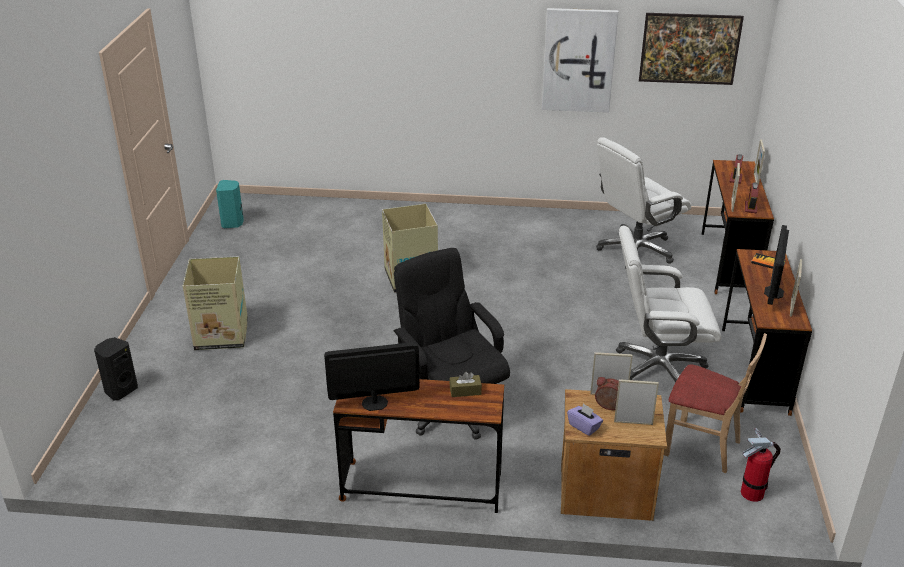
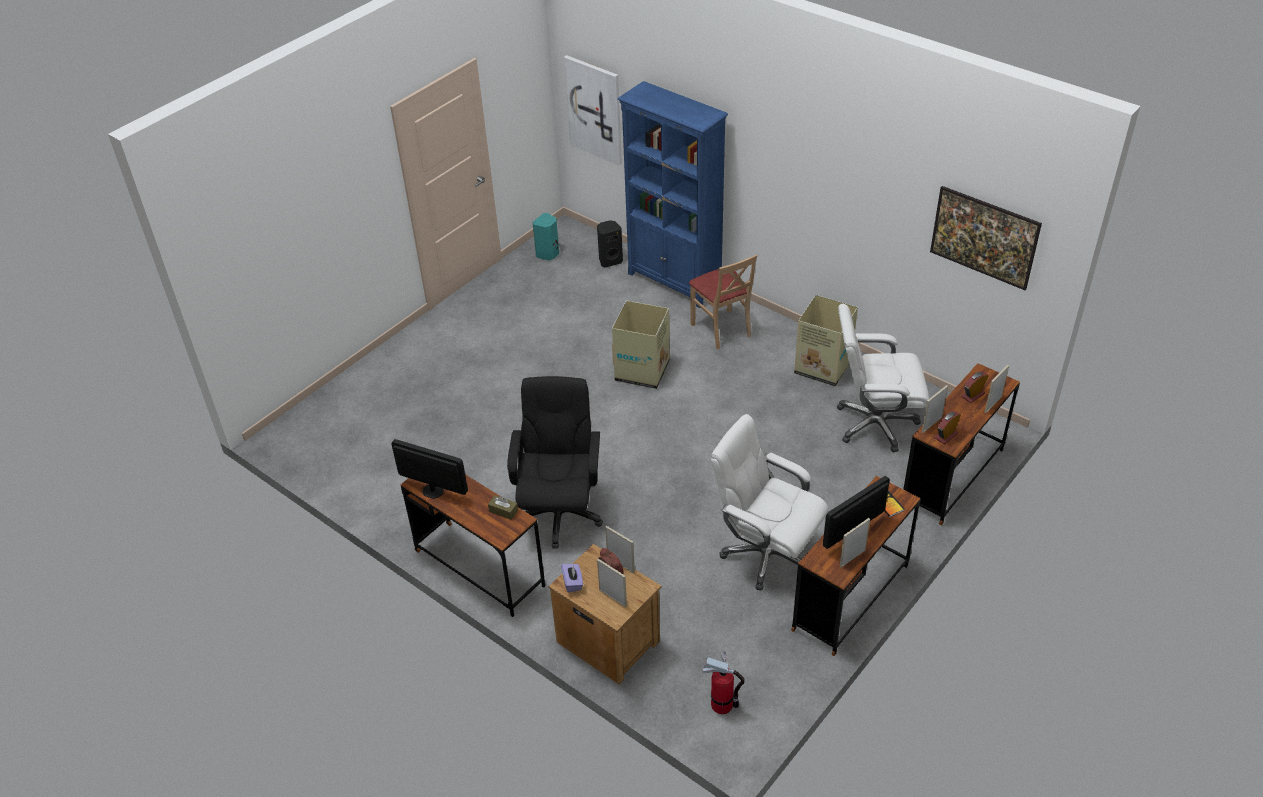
camera: 35 degrees right, 10 degrees up
(120, 390) = (348, 386): black speaker -> black speaker (610, 260)
(222, 335) = (453, 366): cardboard box -> cardboard box (823, 367)
(371, 209) = (674, 282): none -> blue bookcase
(578, 60) = (874, 210): picture -> picture (595, 109)
(701, 446) = (724, 644): beige chair -> beige chair (721, 329)

